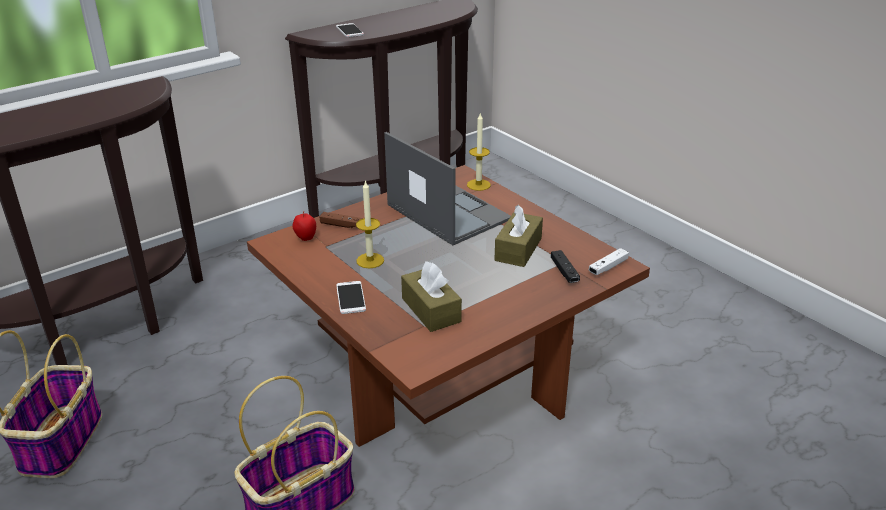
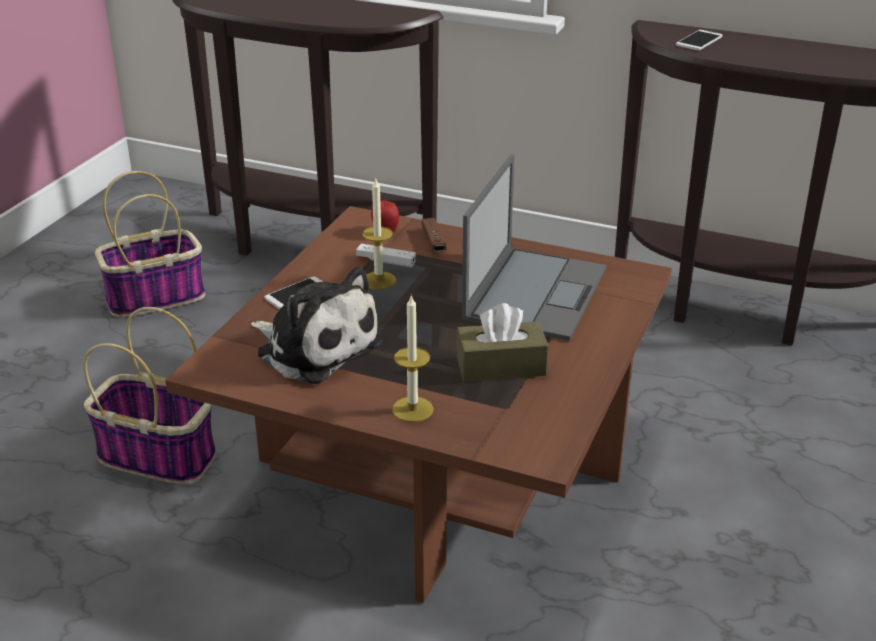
camera: 60 degrees right, 0 degrees up
(431, 310) = (315, 347): brown tissue box -> plush toy
(478, 185) = (630, 292): candle -> candle (412, 409)
(564, 272) = (482, 415): black game controller -> none
(608, 267) = (528, 447): white game controller -> white game controller (386, 261)

